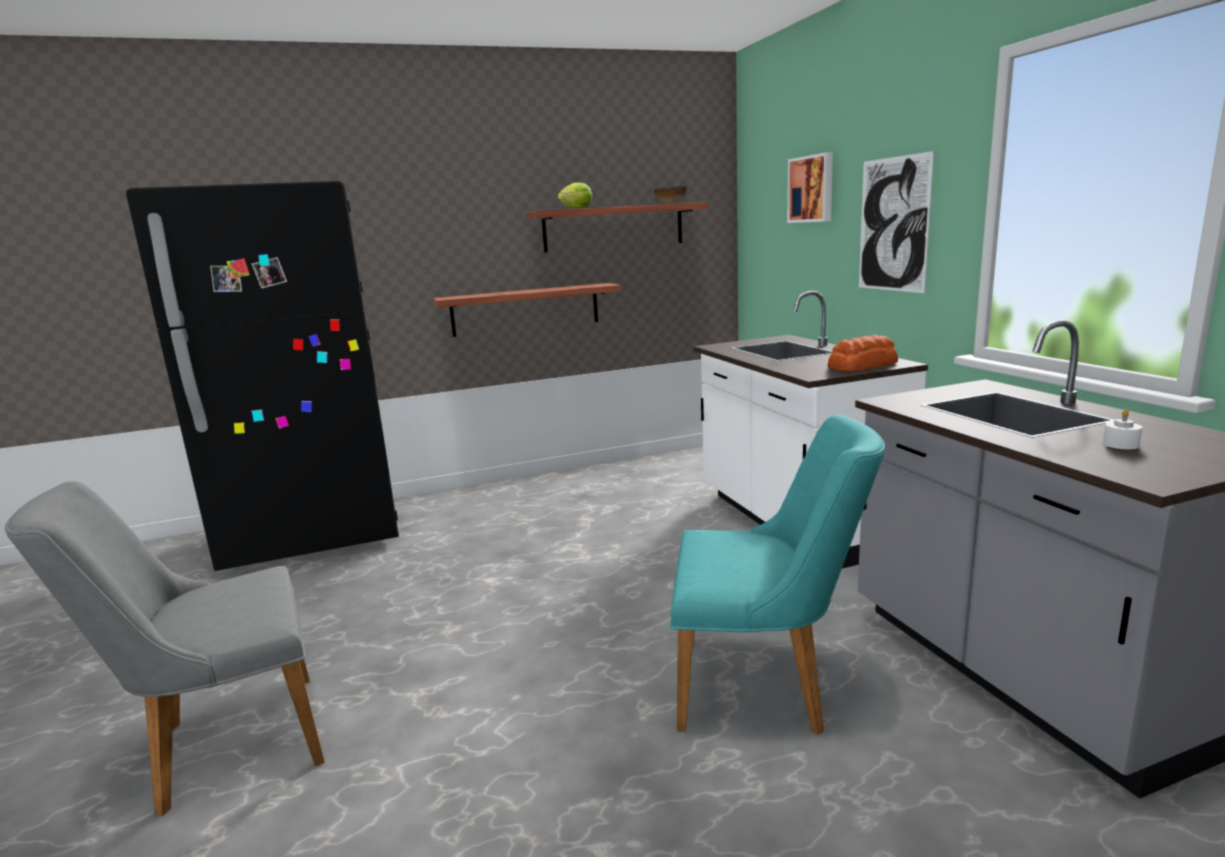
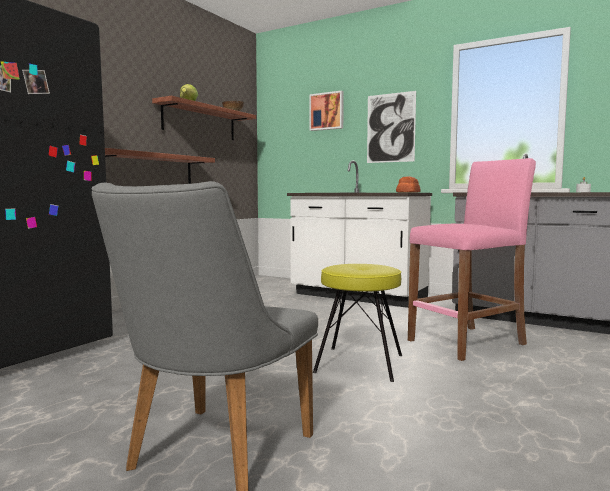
camera: 40 degrees left, 10 degrees down
(550, 671) = (360, 364): none -> yellow stool
(766, 686) = (467, 342): turquoise chair -> pink stool

